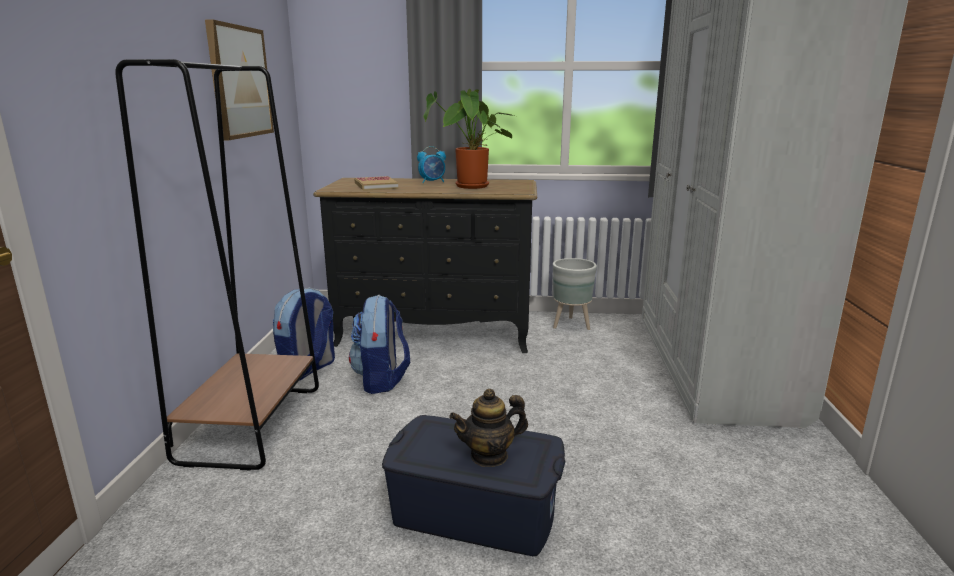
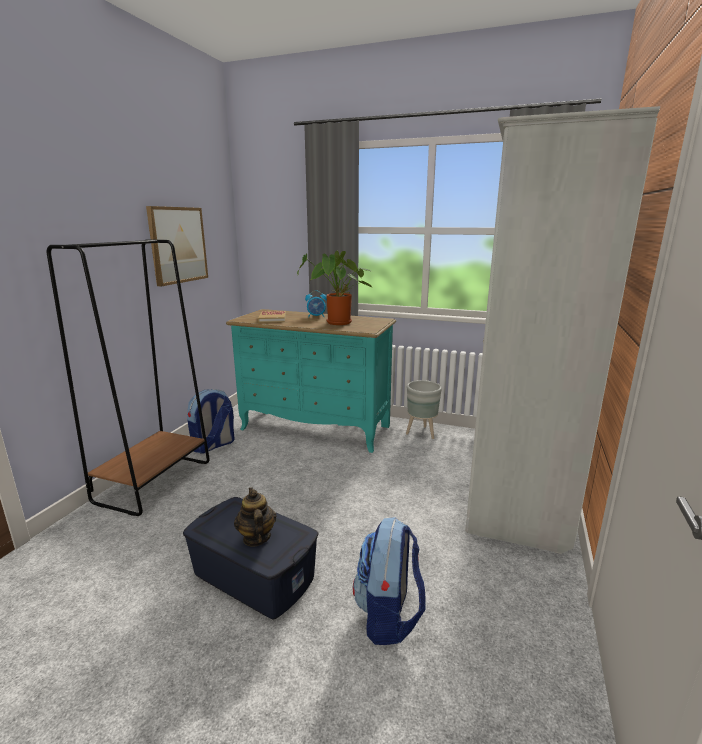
camera: 15 degrees right, 0 degrees up
(381, 380) = (256, 460): backpack -> backpack (388, 616)
(434, 334) = (314, 428): black dresser -> turquoise dresser
(489, 456) = (256, 537): teapot -> teapot turned 75 degrees clockwise

